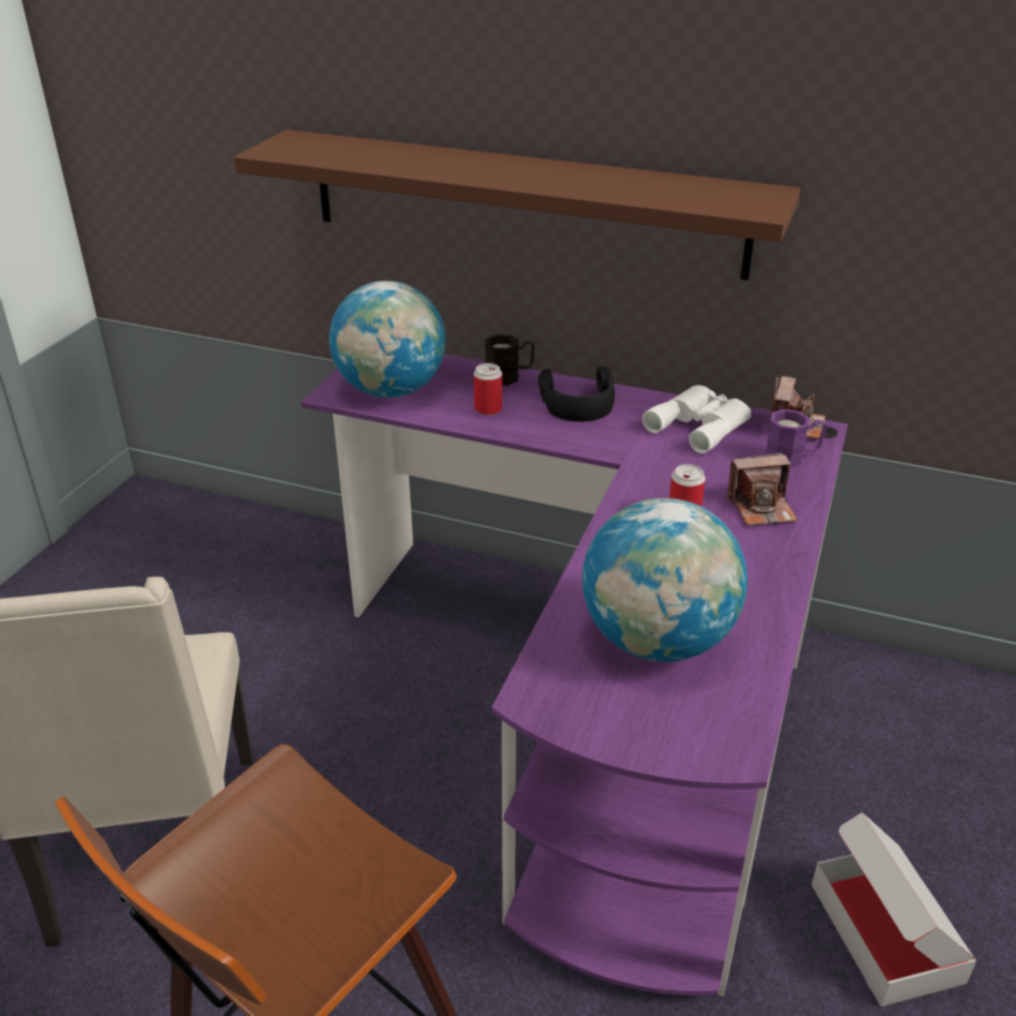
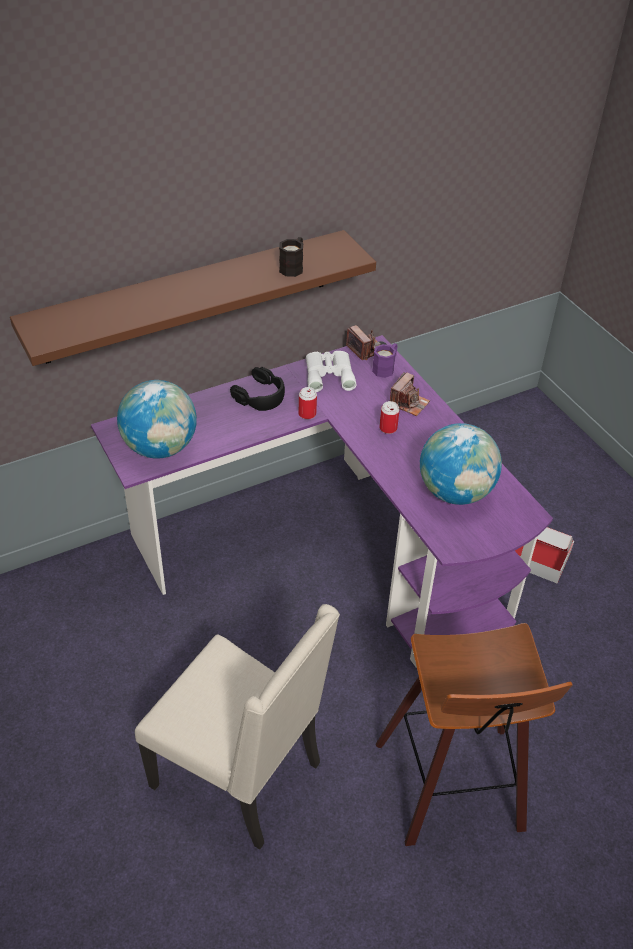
camera: 50 degrees left, 10 degrees up
(488, 409) = (226, 427): can -> can (307, 414)
(509, 376) = (204, 400): black mug -> black mug (293, 267)

